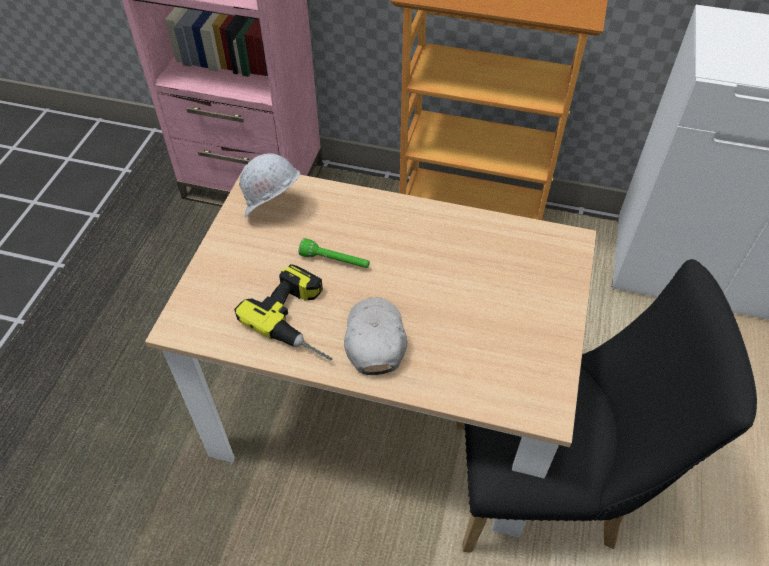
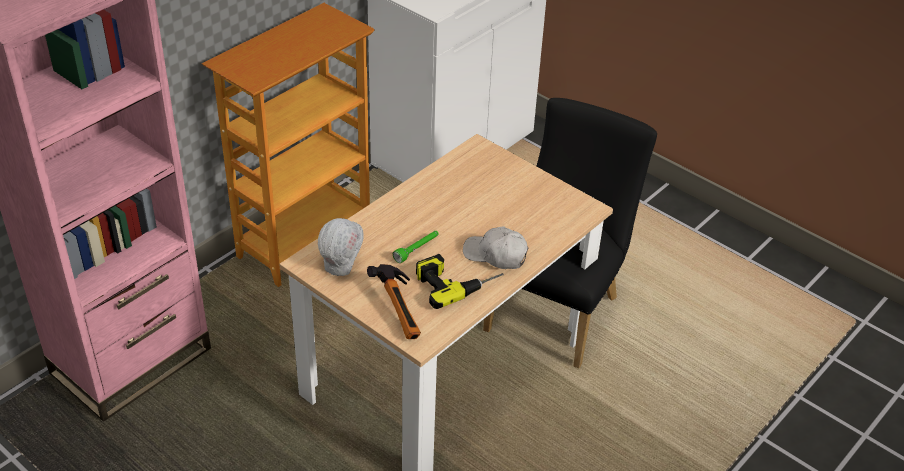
camera: 65 degrees left, 10 degrees down
(223, 289) = (402, 310): none -> hammer

